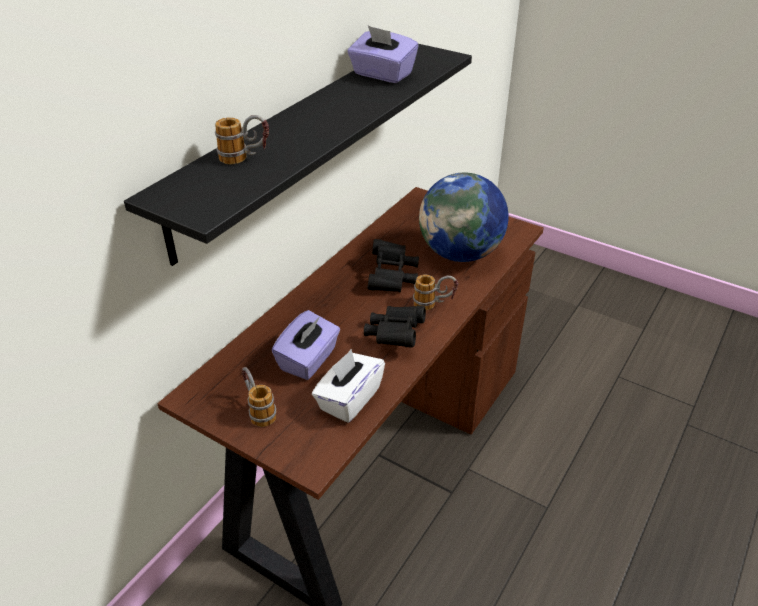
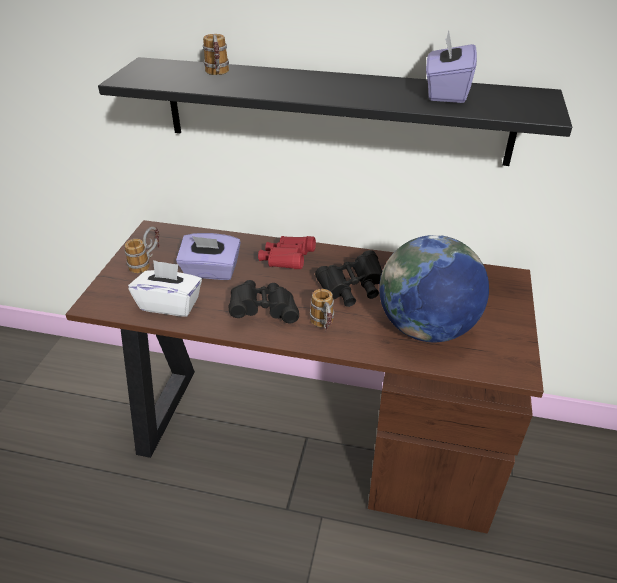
camera: 70 degrees right, 0 degrees up
(326, 304) = (287, 262): none -> red binoculars

